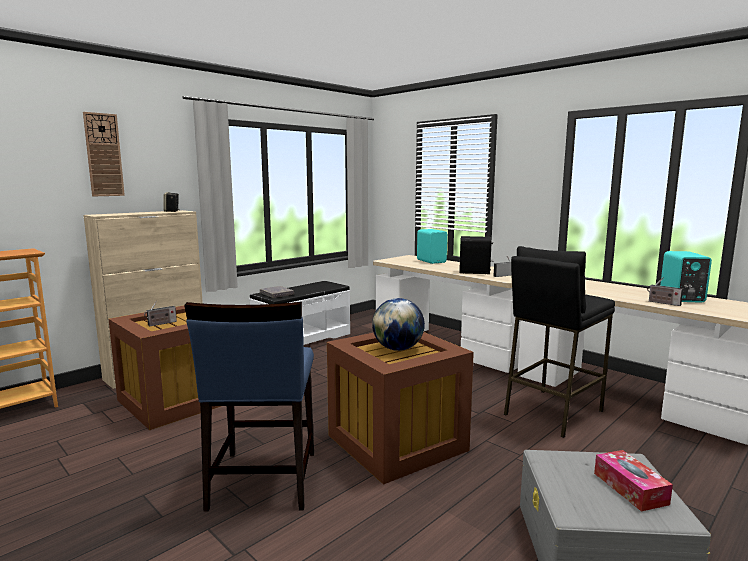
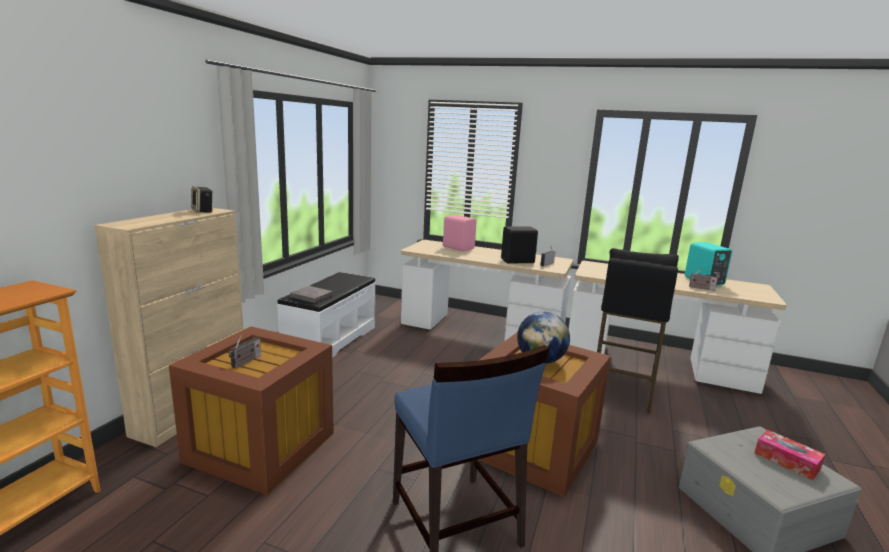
camera: 25 degrees left, 5 degrees up
(104, 155) = (112, 139): wall clock -> none
(431, 261) = (458, 247): turquoise speaker -> pink speaker

